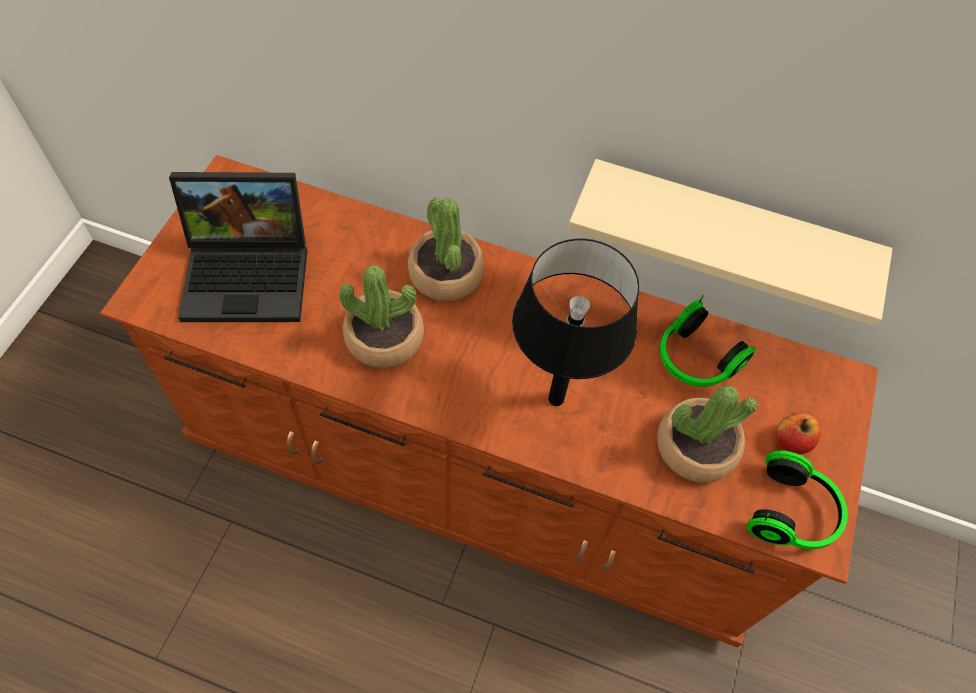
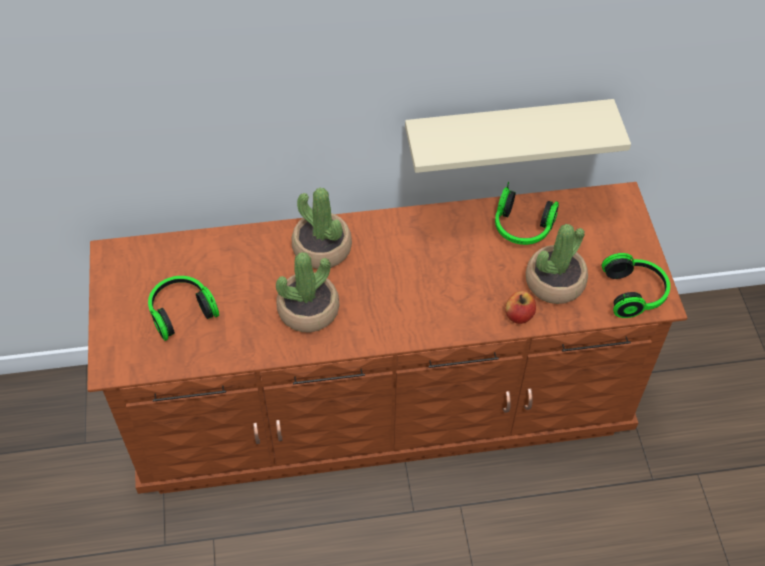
camera: 25 degrees left, 5 degrees down
(251, 273) = (181, 311): laptop -> headphones
(556, 398) = (449, 294): black table lamp -> none
(791, 441) = (610, 251): apple -> apple (519, 315)

